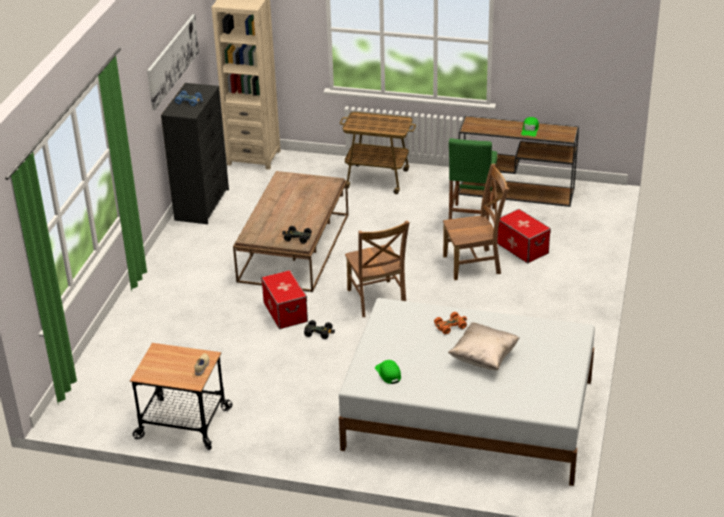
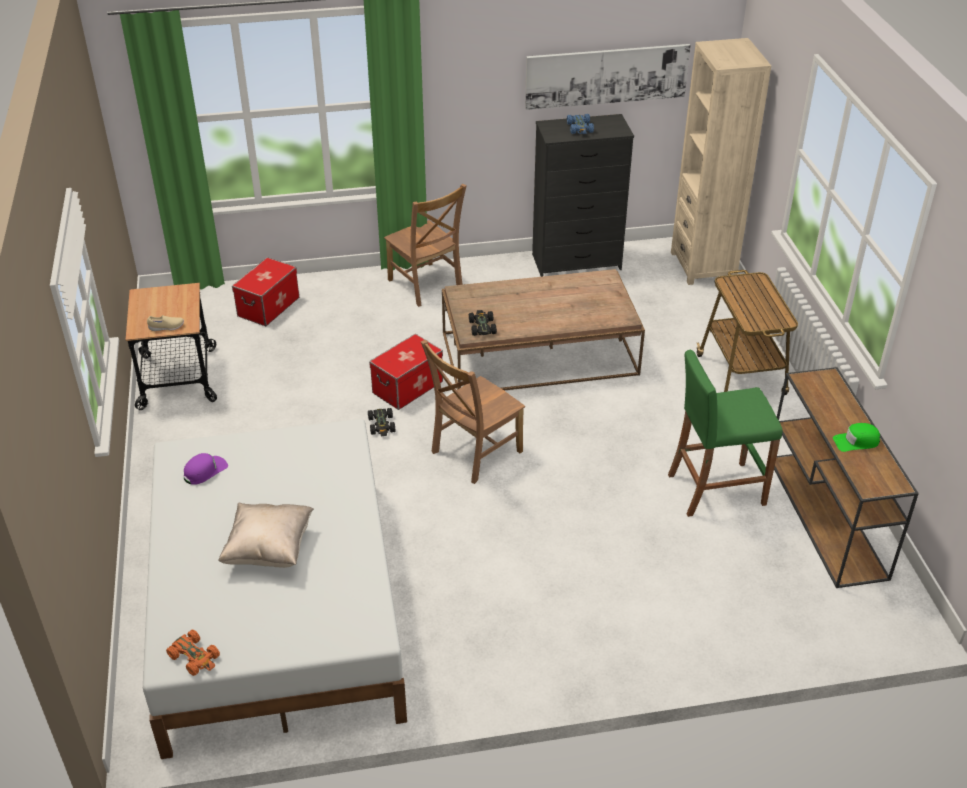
camera: 65 degrees right, 5 degrees up
(388, 373) = (205, 471): green cap -> purple cap
(450, 326) = (328, 499): orange toy car -> orange toy car (195, 657)
(474, 264) = (610, 522): brown chair -> brown chair (426, 286)
(523, 248) = (684, 562): storage box -> storage box (268, 307)

